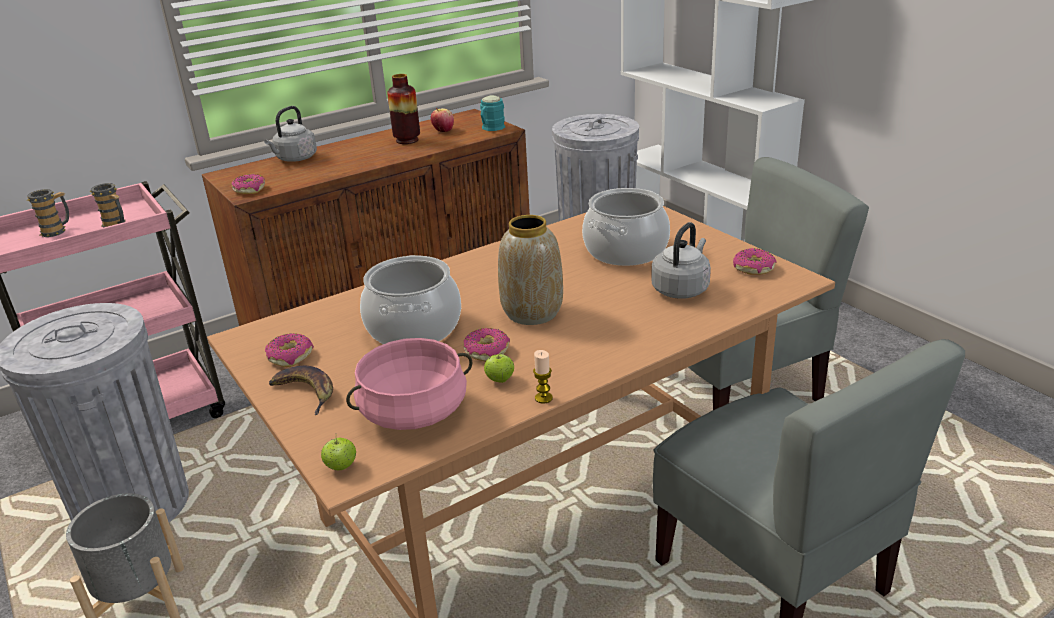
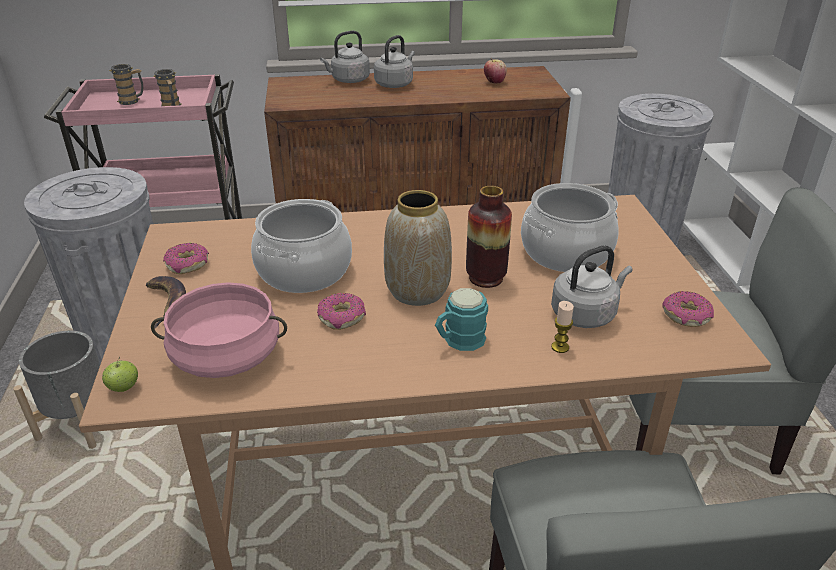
camera: 25 degrees right, 5 degrees up
(250, 189) = (288, 100): donut -> none
(347, 152) = (395, 84): none -> grey kettle
(407, 140) = (454, 84): vase -> vase (486, 278)
(491, 128) = (539, 89): turquoise mug -> turquoise mug (458, 341)
(500, 380) = (325, 352): apple -> none
(543, 398) = (345, 387): candle -> candle (560, 347)

